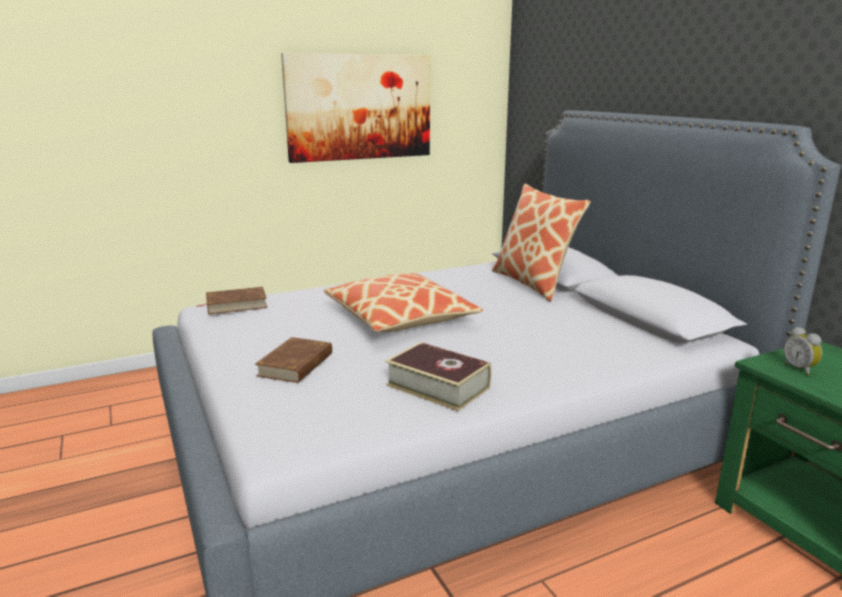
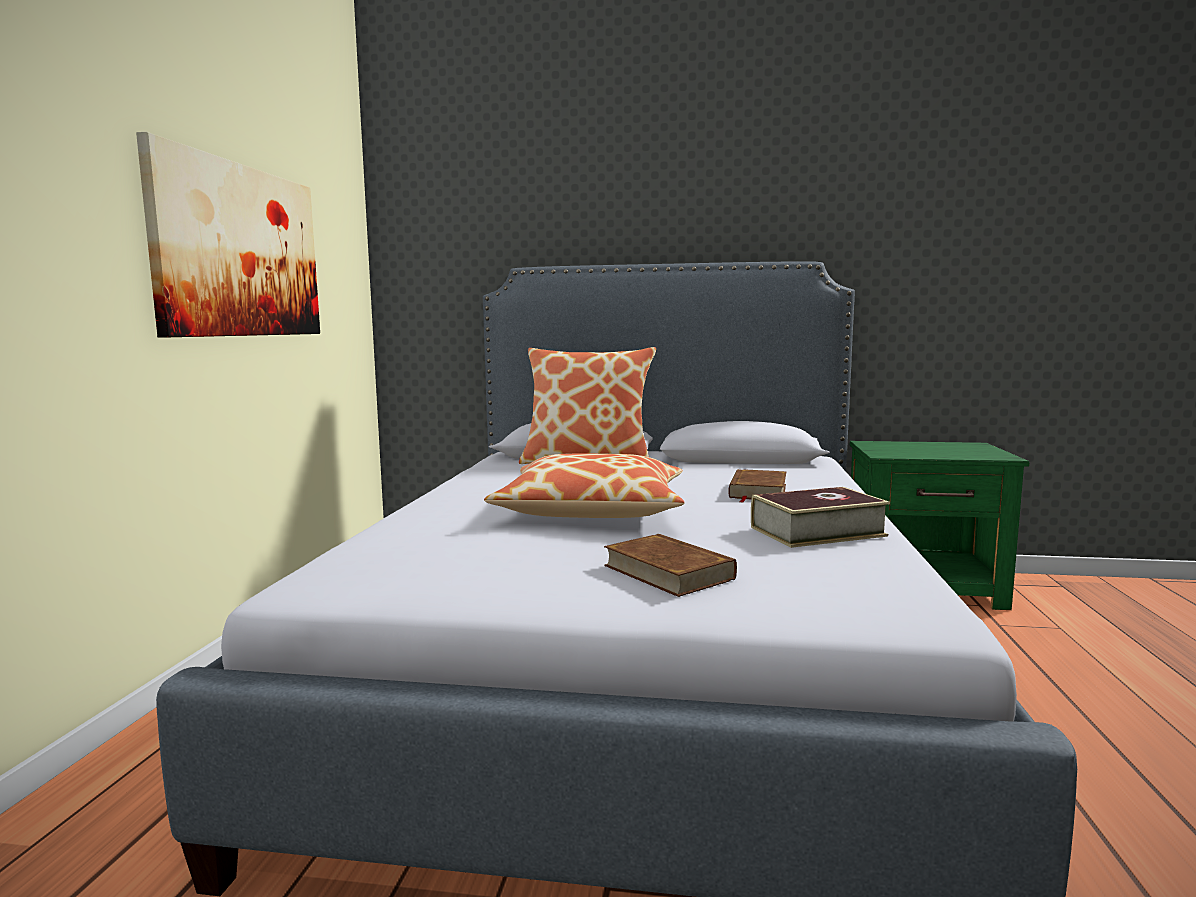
camera: 55 degrees left, 10 degrees down
(236, 304) = (356, 564): brown book -> brown book (757, 491)
(800, 369) = (901, 452): alarm clock -> none

